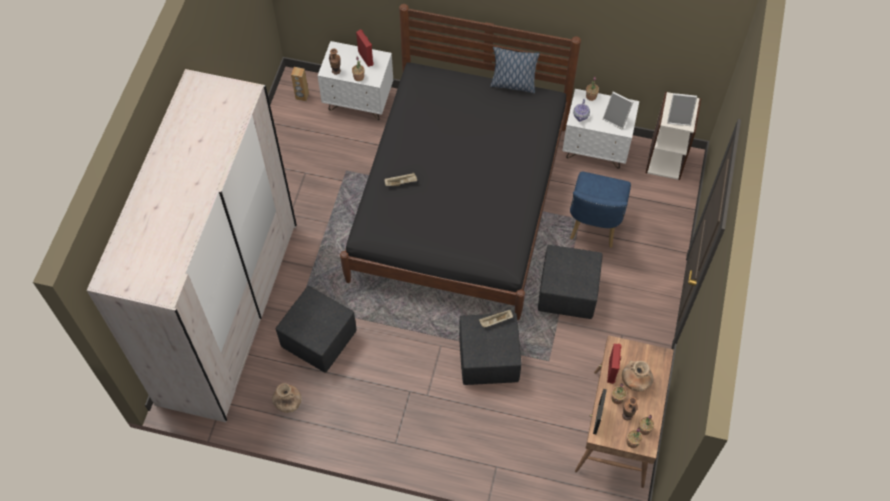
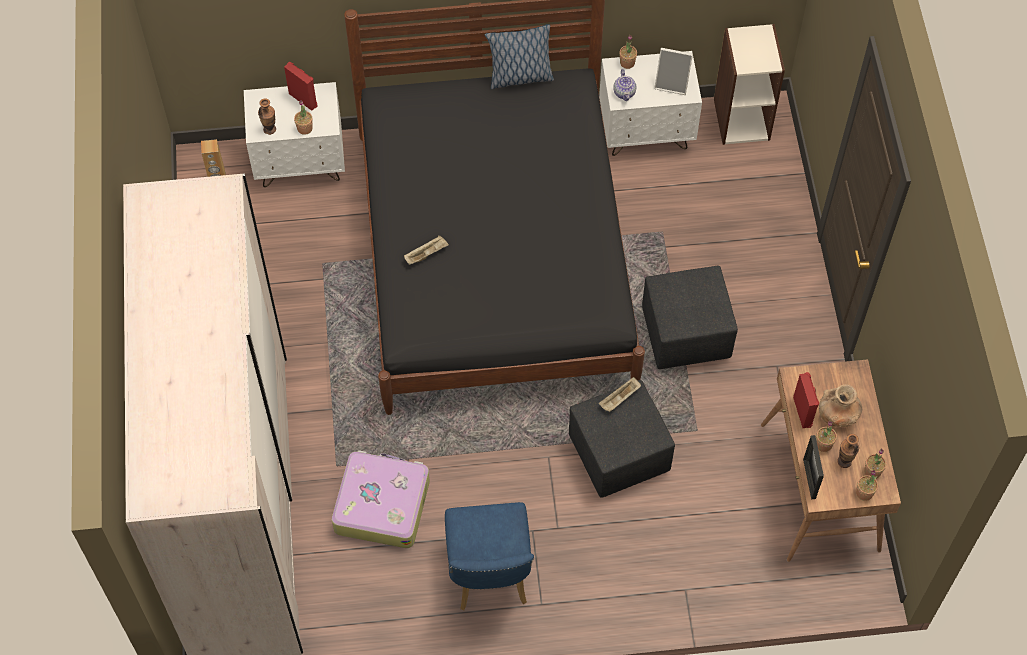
camera: 20 degrees left, 0 degrees up
(288, 403) = (375, 601): brown vase -> none
(318, 340) = (381, 504): black ottoman -> suitcase
(593, 226) = (684, 235): blue chair -> blue chair (489, 578)
(679, 118) = (757, 58): picture frame -> none

